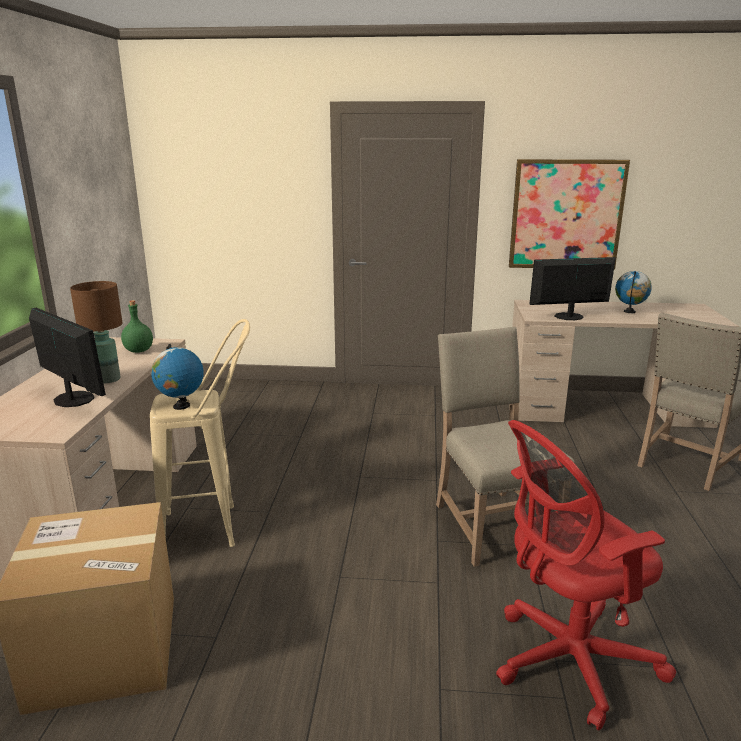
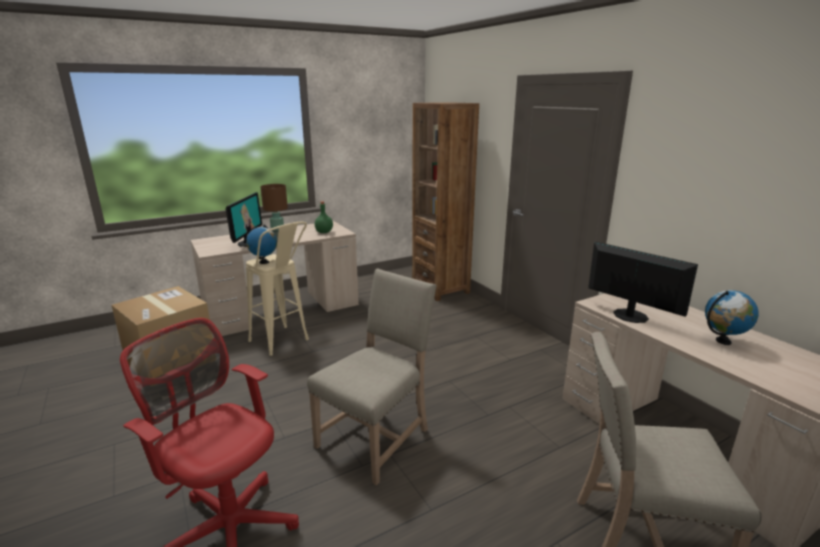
camera: 55 degrees right, 0 degrees up
(245, 391) = (440, 289): none -> brown bookcase
(566, 215) = (702, 205): picture -> none

